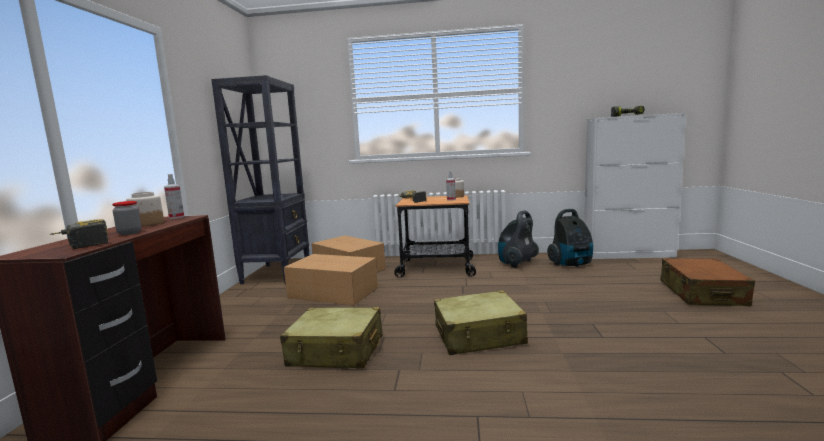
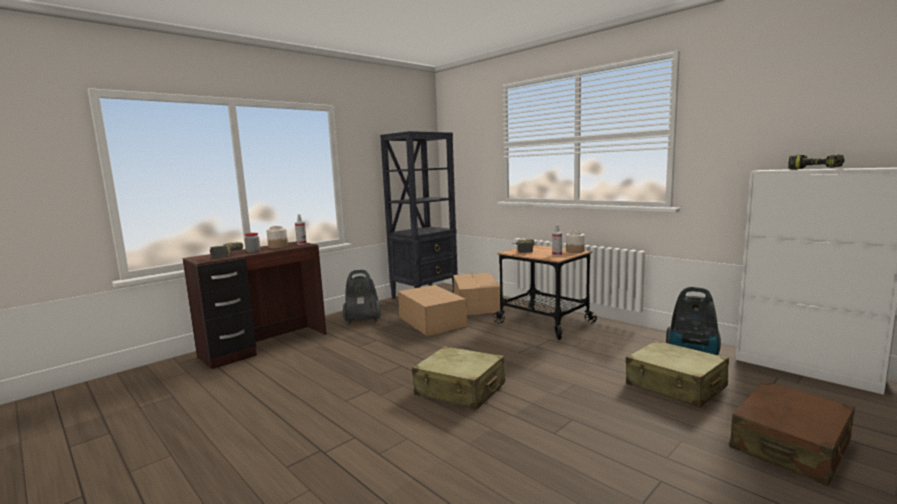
camera: 40 degrees right, 0 degrees up
(336, 351) = (361, 364): beige suitcase -> beige suitcase (675, 386)
(516, 263) = (631, 339): vacuum cleaner -> vacuum cleaner (363, 320)

